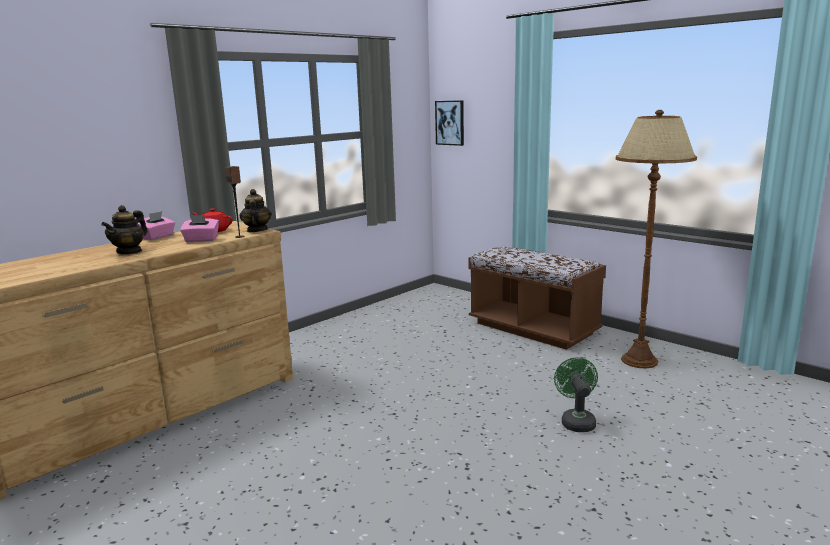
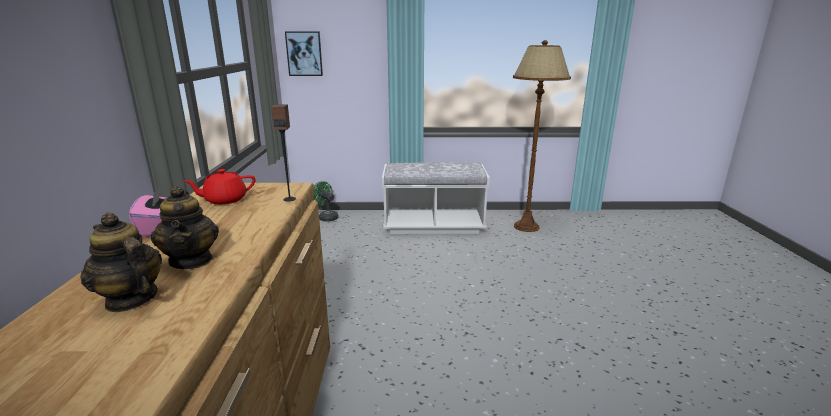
camera: 45 degrees left, 5 degrees up
(201, 240) = (251, 215): pink tissue box -> none
(256, 230) = (283, 187): teapot -> teapot (131, 299)
(533, 328) = (433, 225): brown bench -> white bench
(576, 421) = (569, 280): green fan -> green fan (326, 217)

